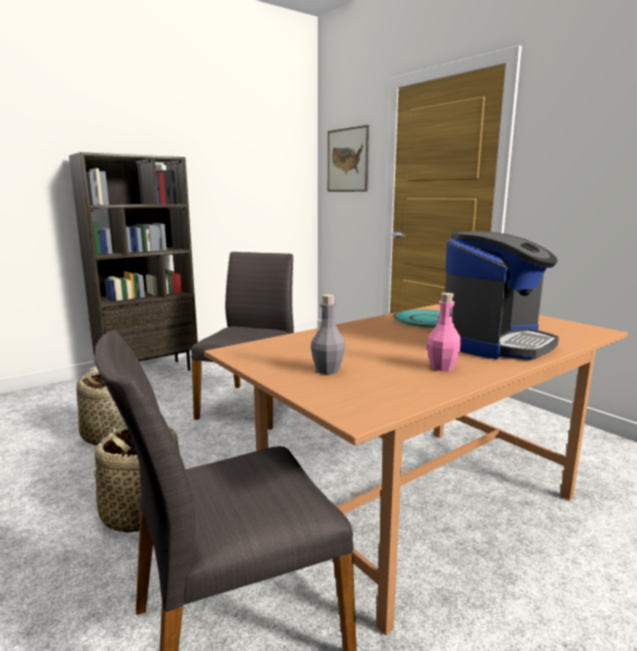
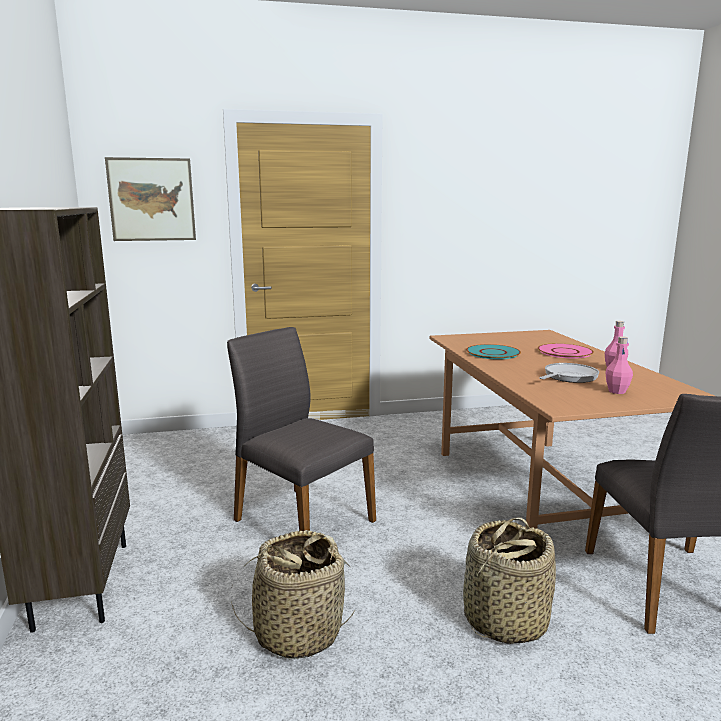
camera: 65 degrees left, 0 degrees up
(328, 370) = (616, 391): grey bottle -> pink bottle
(366, 349) = (568, 377): none -> frying pan
(495, 343) = (564, 352): coffee machine -> pink plate

